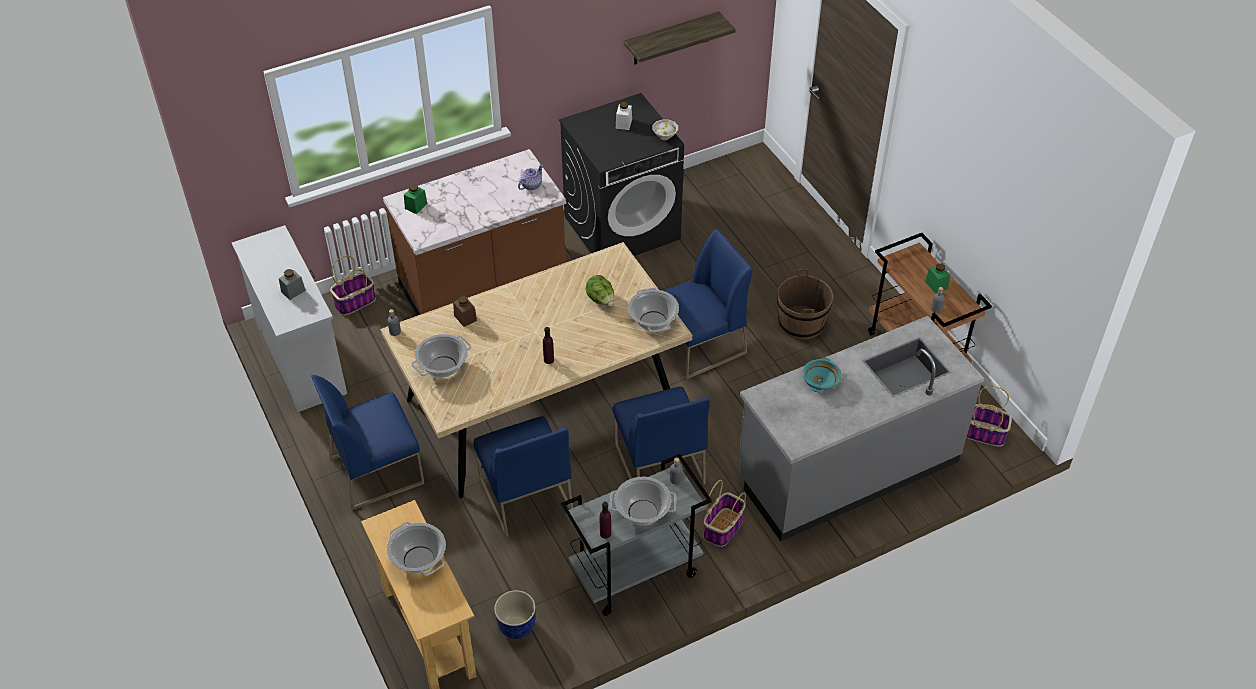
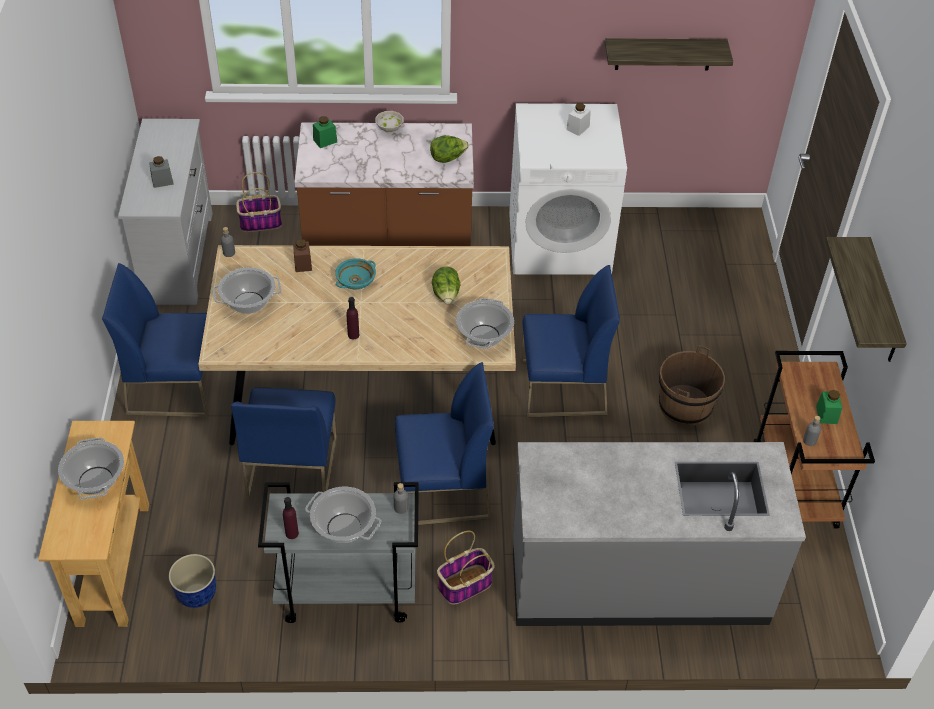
camera: 25 degrees right, 0 degrees up
(531, 185) = (448, 158): teapot -> lettuce
(622, 227) = (560, 242): black washing machine -> white washing machine
(658, 463) = (442, 490): blue chair -> blue chair turned 105 degrees counterclockwise
(664, 137) = (610, 154): white bowl -> white bowl (389, 130)
(820, 381) = (612, 466): turquoise bowl -> turquoise bowl (356, 281)
(955, 184) = (882, 303): none -> shelf
(984, 433) = (819, 606): basket -> none

